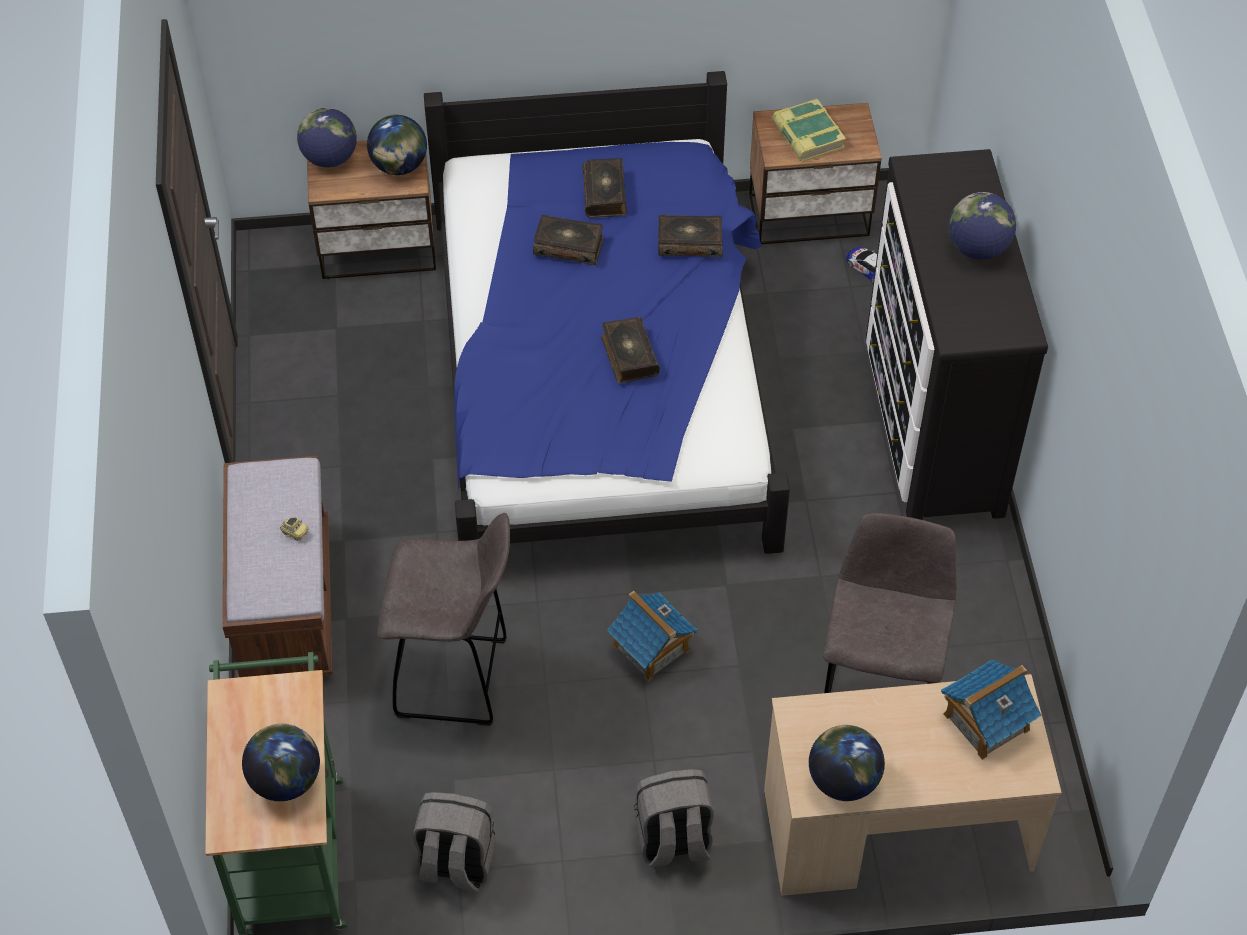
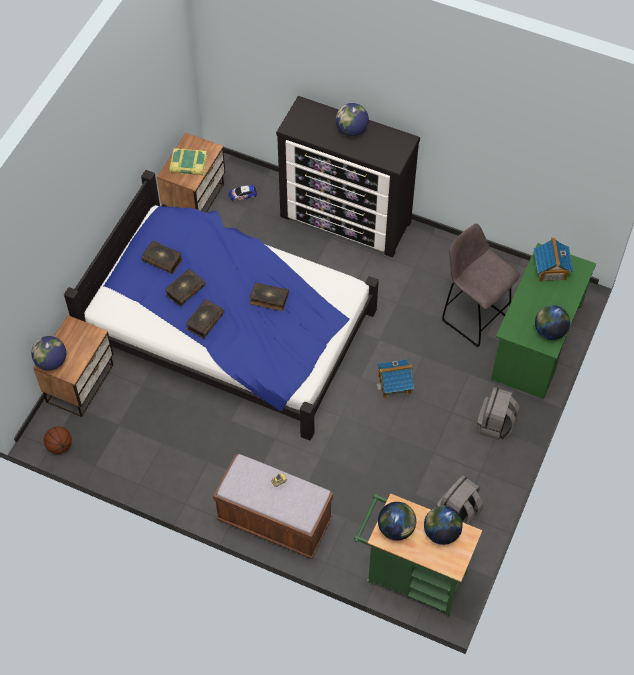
camera: 60 degrees left, 5 degrees up
(257, 279) = (59, 446): none -> basketball
(399, 166) = (80, 334): globe -> globe (396, 528)
(456, 679) = (362, 468): grey stool -> none
(690, 242) = (218, 242): book -> book (204, 321)
(896, 830) = (536, 343): beige desk -> green desk

